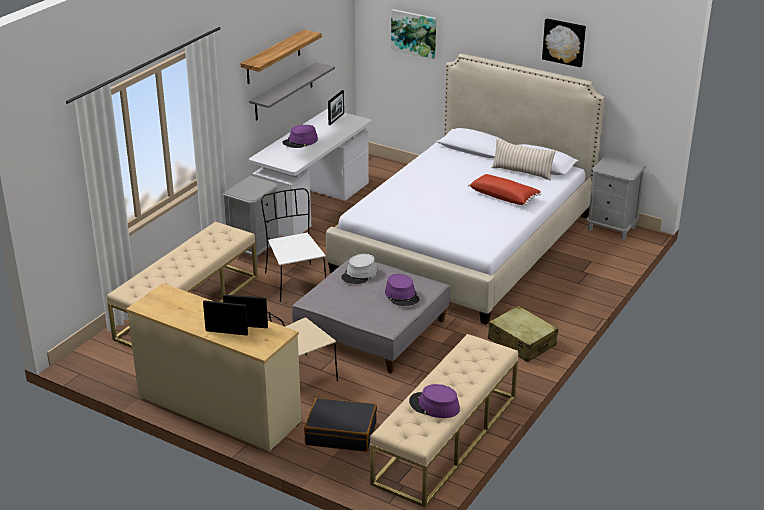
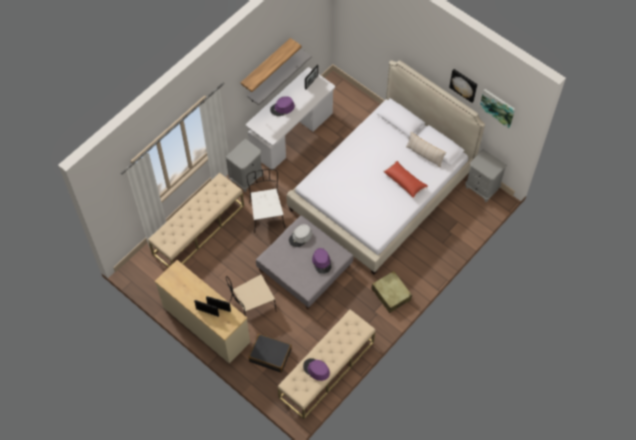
camera: 10 degrees right, 30 degrees up
(414, 33) = (371, 33): picture -> picture (497, 107)

